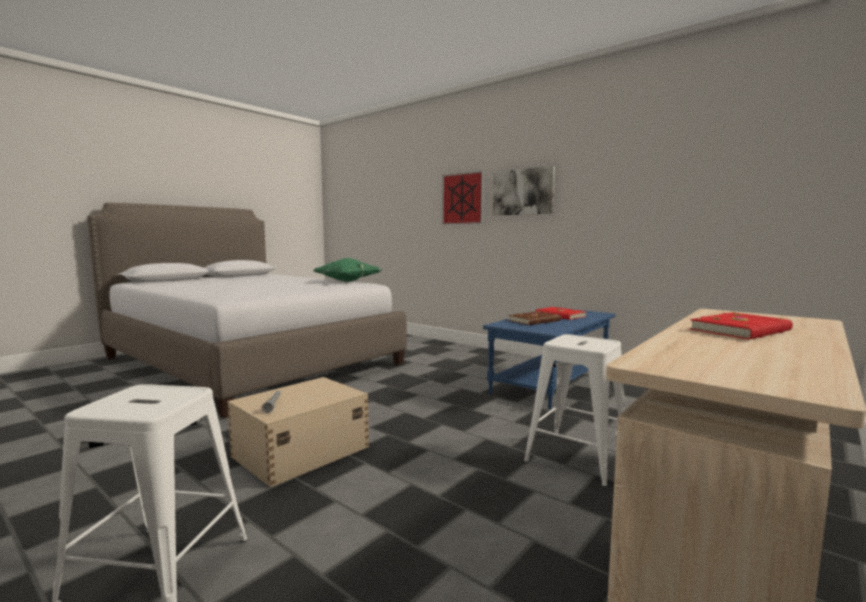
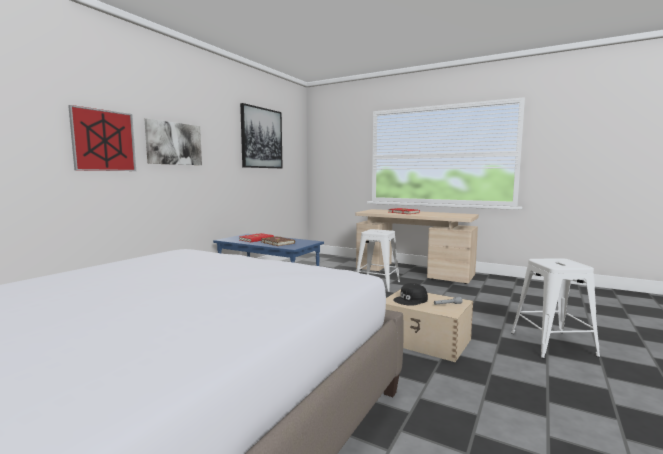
camera: 100 degrees left, 0 degrees up
(312, 390) = (411, 300): none -> black cap
(347, 281) = (143, 258): green pillow -> none
(686, 157) = (261, 138): none -> picture

